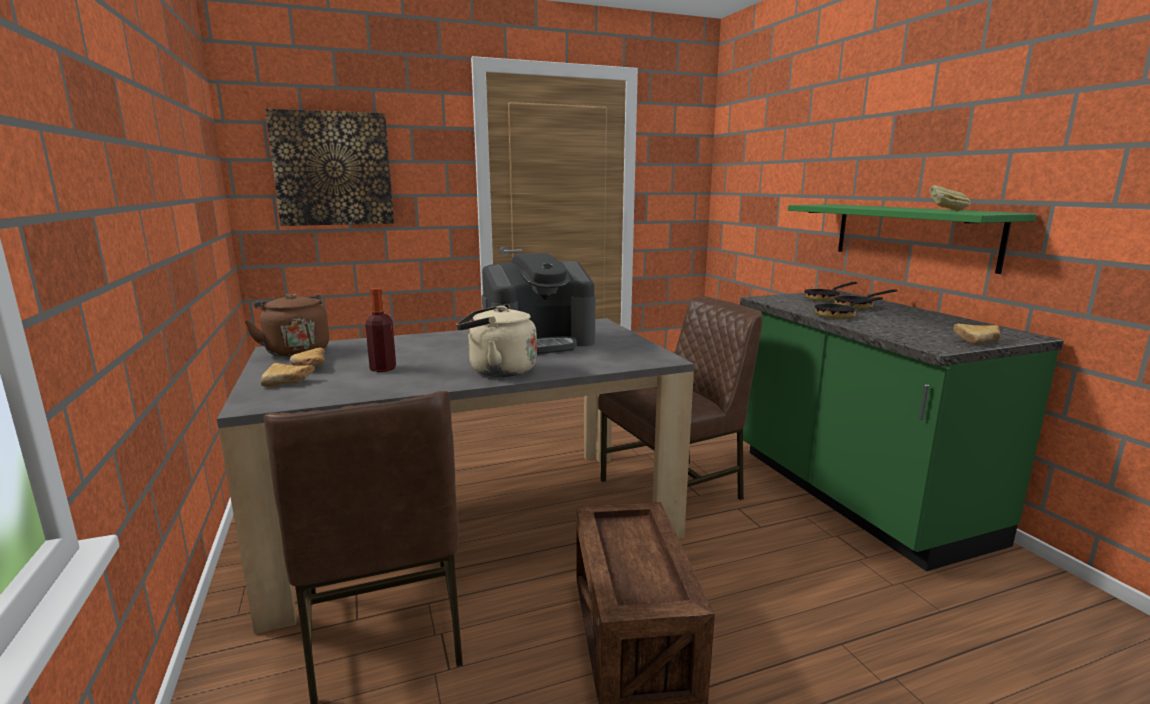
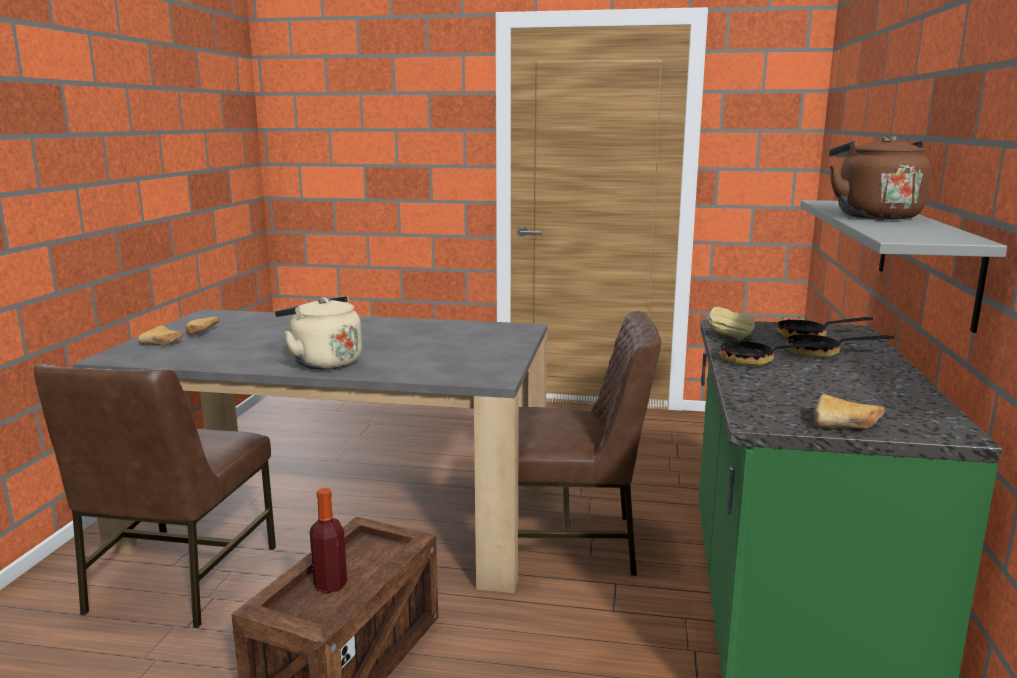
camera: 30 degrees right, 0 degrees up
(296, 351) = (218, 317): brown kettle -> brown kettle (873, 216)
(333, 169) = (351, 138): picture -> none
(383, 369) = (244, 344): bottle -> bottle (330, 584)
(539, 342) = (420, 340): coffee machine -> none
(912, 234) = (926, 258): green shelf -> grey shelf
(946, 211) = (897, 230): bread -> bread (730, 337)

